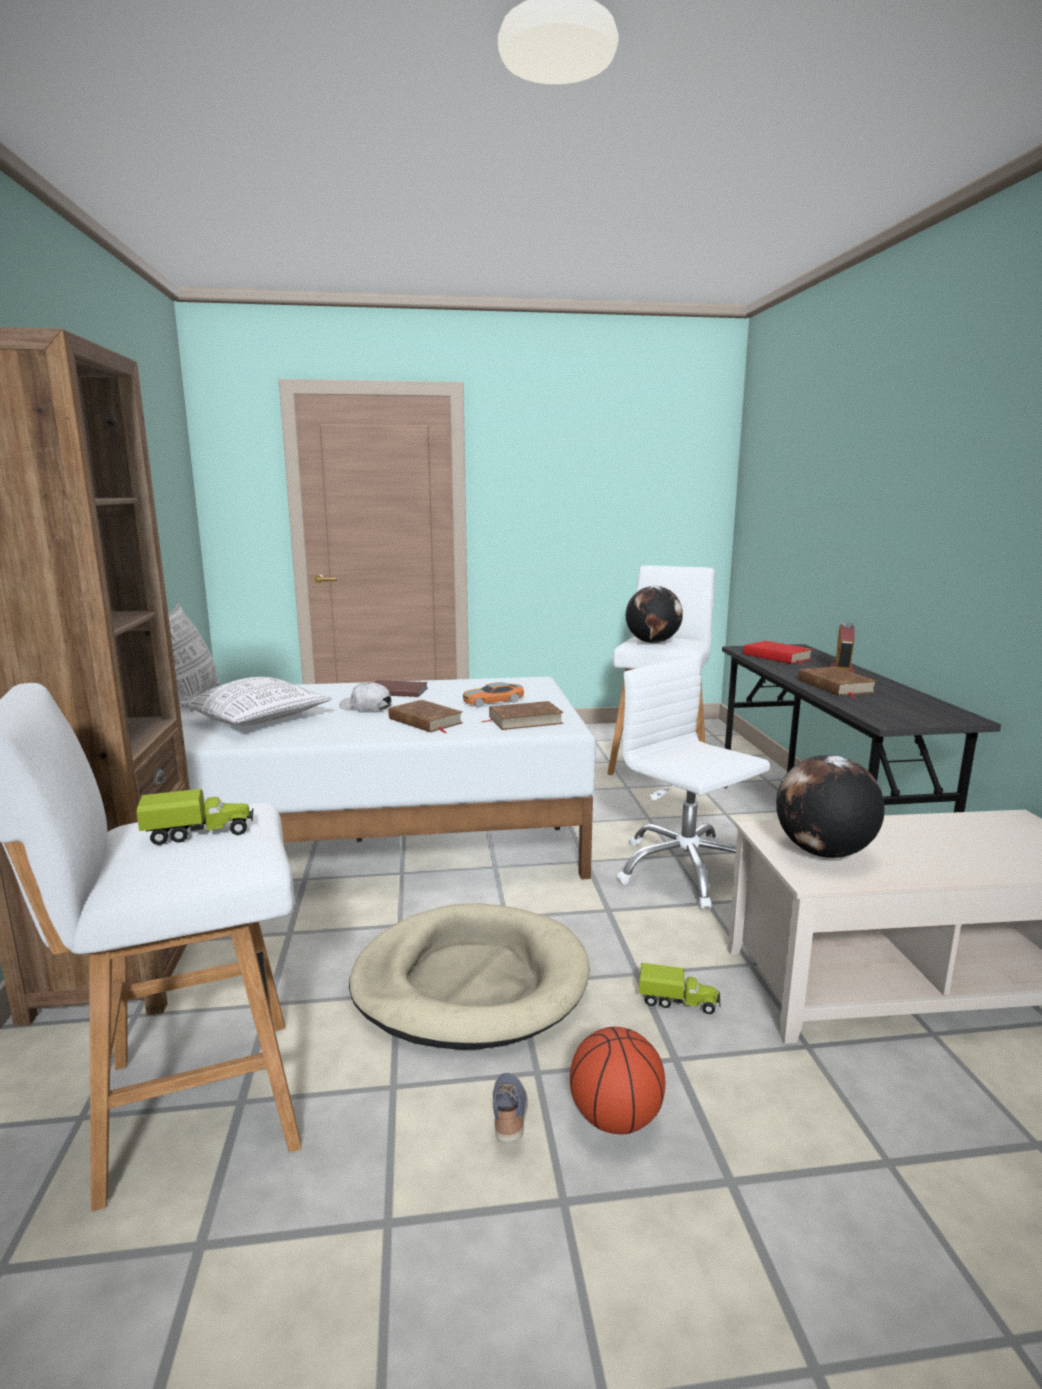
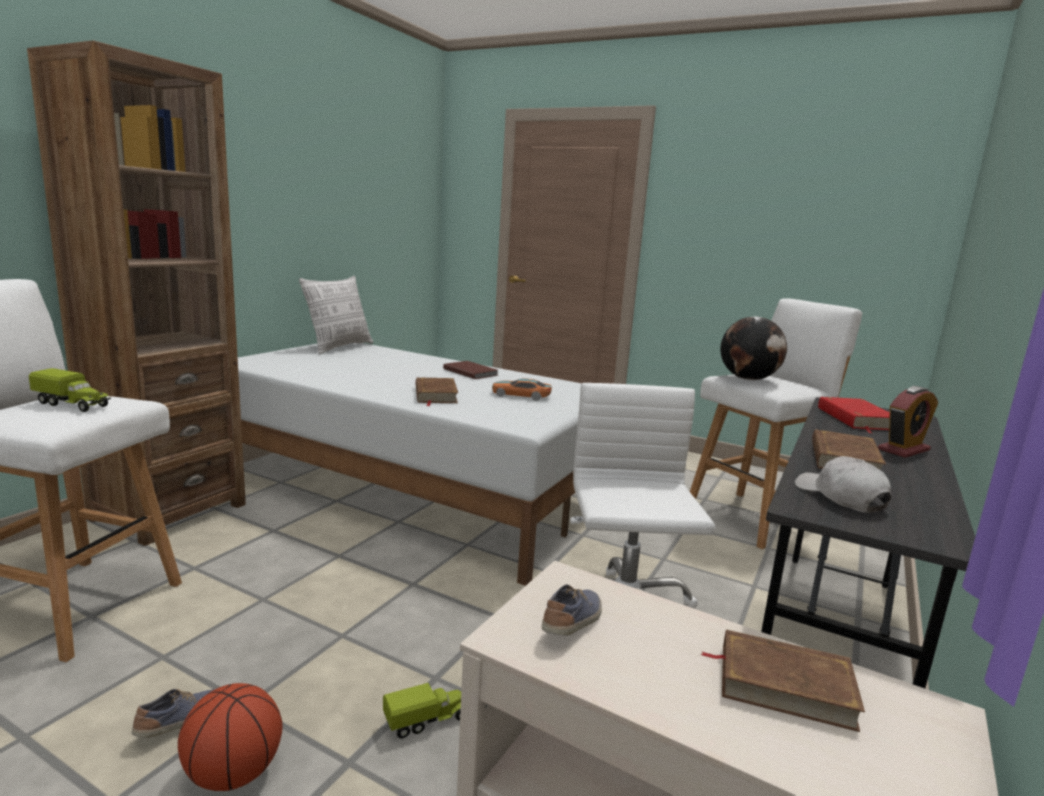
camera: 35 degrees right, 0 degrees up
(257, 720) = (339, 367): pillow -> none
(366, 707) = (421, 377): white cap -> white cap (840, 497)
(470, 982) = (315, 616): beige dog bed -> none
(525, 720) = (508, 414): brown book -> brown book (784, 685)
(678, 1002) = (428, 720): toy truck -> toy truck turned 75 degrees counterclockwise
(823, 852) = (573, 623): globe -> shoe

